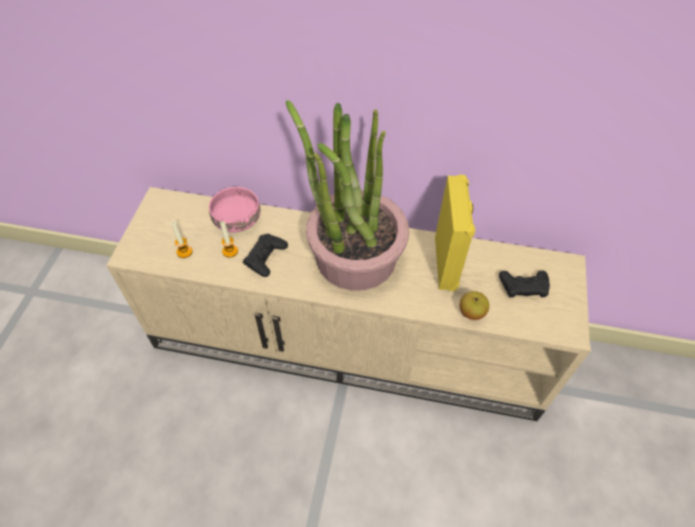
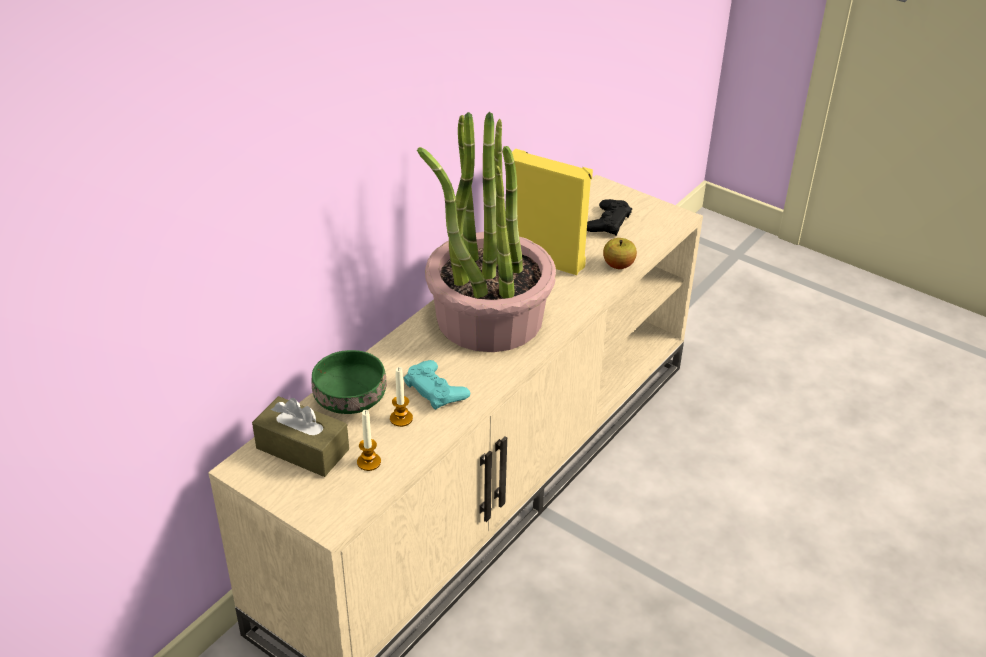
camera: 65 degrees left, 15 degrees down
(183, 217) = (302, 449): none -> brown tissue box
(237, 218) = (349, 397): pink bowl -> green bowl
(265, 257) = (435, 390): black game controller -> turquoise game controller

